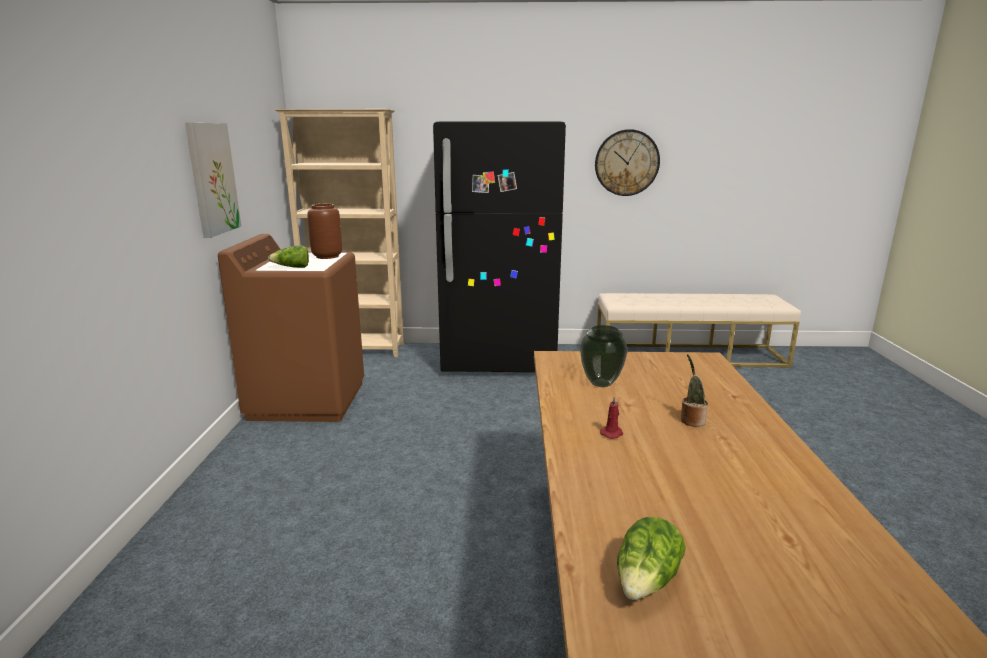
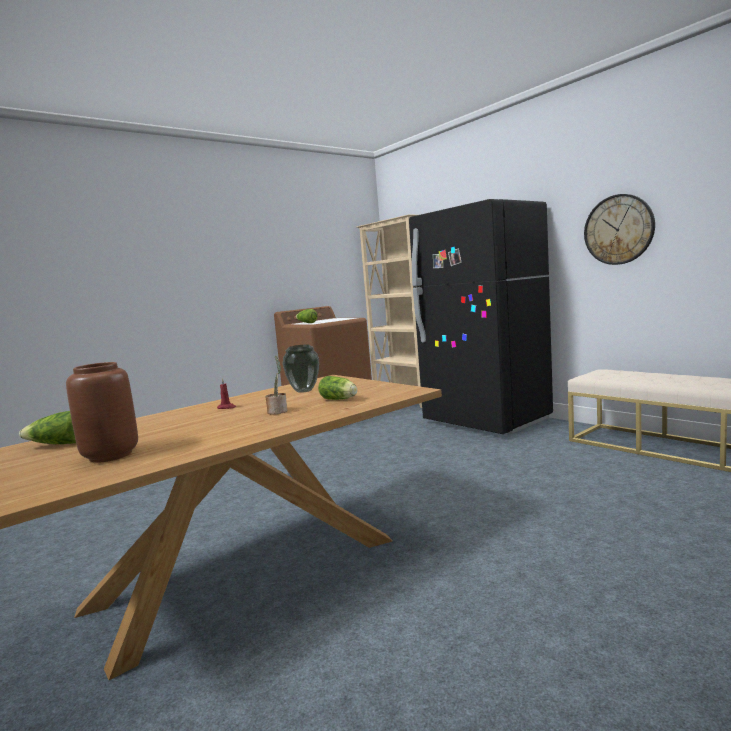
camera: 50 degrees right, 10 degrees down
(212, 179) = (279, 269): picture -> none
(327, 256) = (342, 319): brown vase -> brown vase (109, 456)
(687, 387) = (339, 399): none -> lettuce

